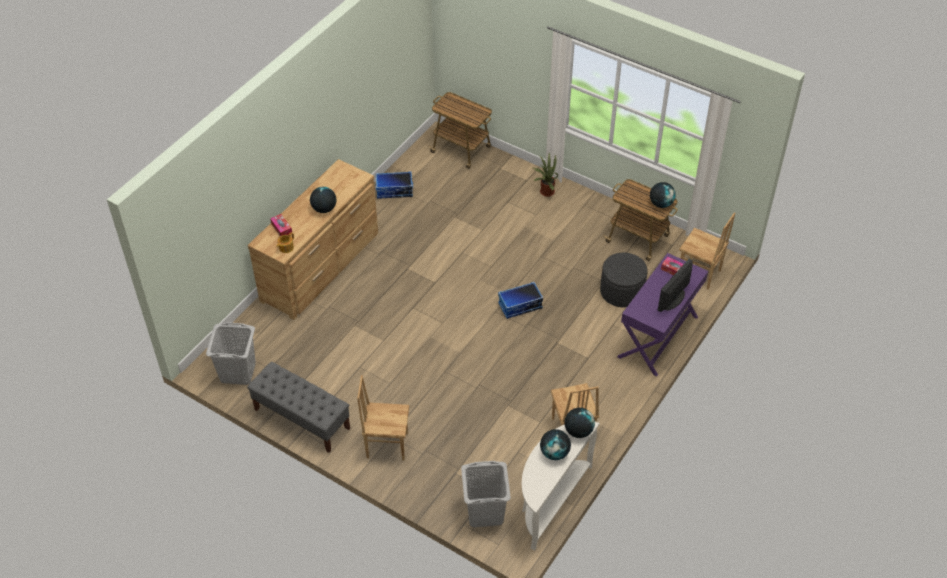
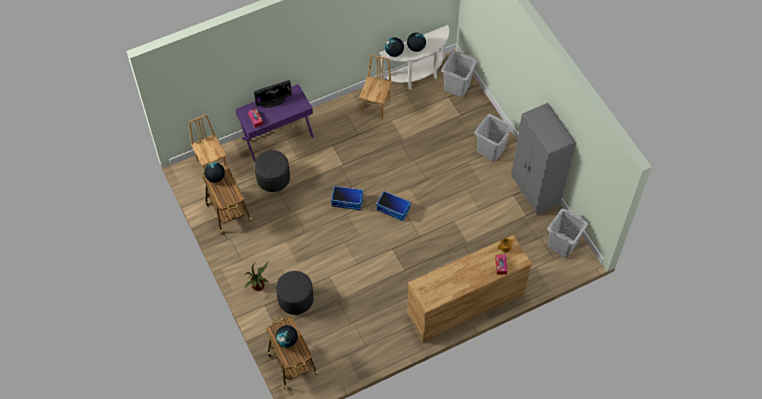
camera: 150 degrees left, 10 degrees up
(301, 419) = (535, 191): grey bench -> grey wardrobe
(324, 209) = (461, 268): globe -> globe (287, 340)
(387, 444) = (490, 150): brown chair -> grey laundry basket
(394, 191) = (371, 348): storage box -> storage box (393, 209)
(500, 197) = (295, 299): none -> grey ottoman

